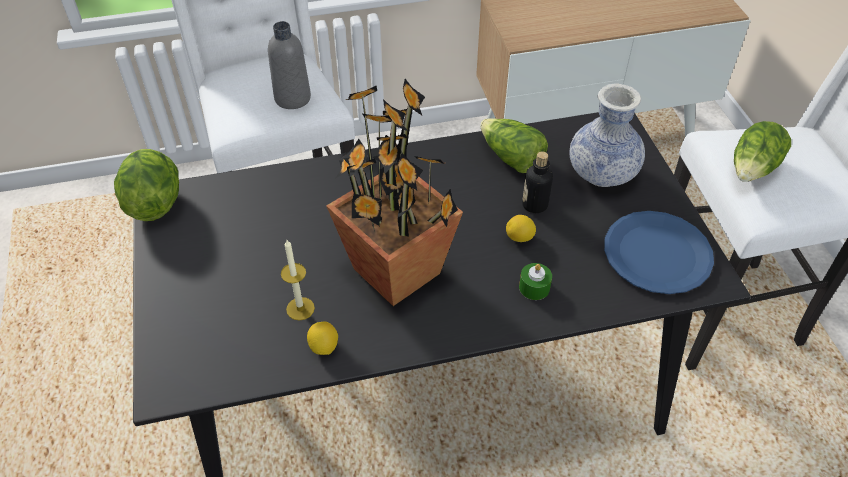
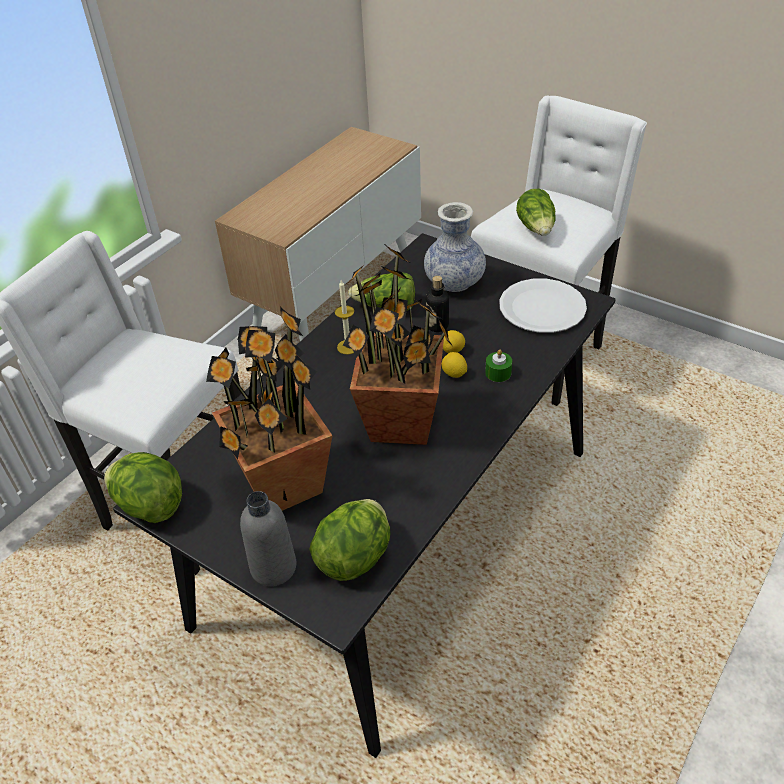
camera: 40 degrees left, 5 degrees down
(229, 356) = (355, 556): none -> lettuce
(252, 254) = (282, 484): none -> potted plant
(292, 98) = (170, 363): grey bottle -> grey bottle (273, 567)
(300, 308) = (366, 491): candle -> candle (348, 347)
(324, 346) = (413, 501): lemon -> lemon (454, 374)
(657, 253) = (542, 308): blue plate -> white plate

